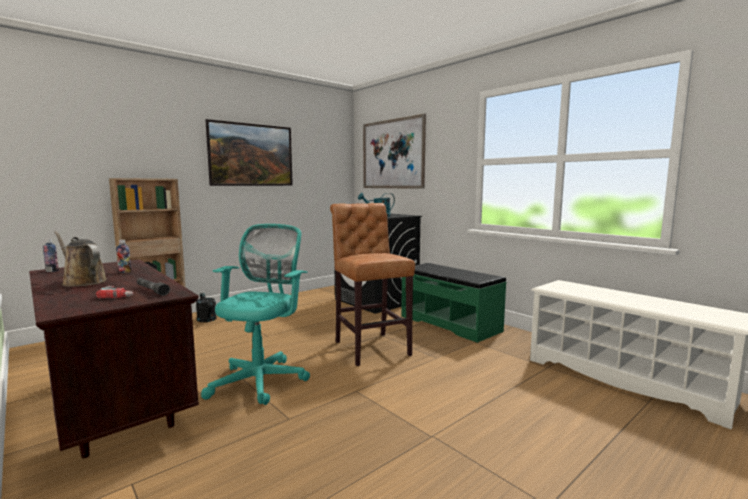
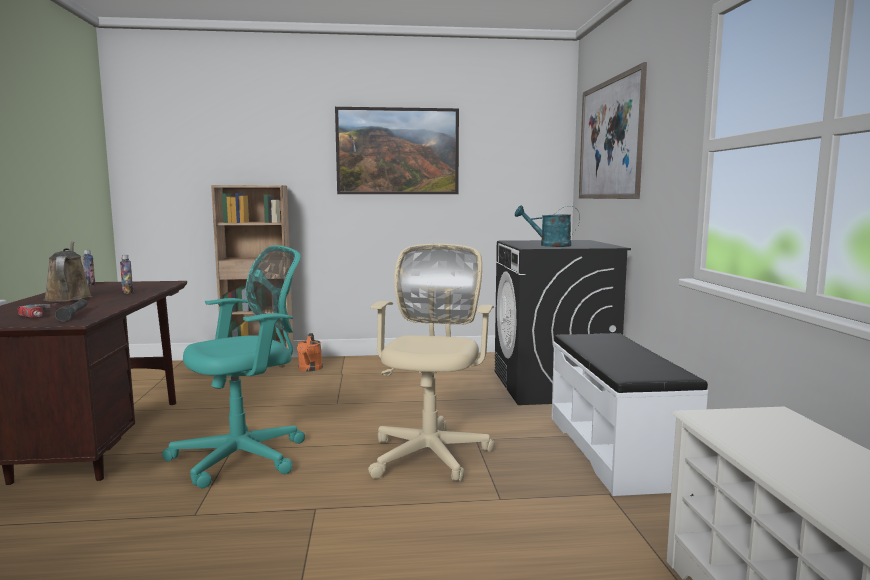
camera: 35 degrees right, 0 degrees up
(208, 320) = (309, 369): black watering can -> orange watering can
(370, 347) = (431, 453): brown stool -> beige office chair
(450, 323) = (616, 450): green bench -> white bench

